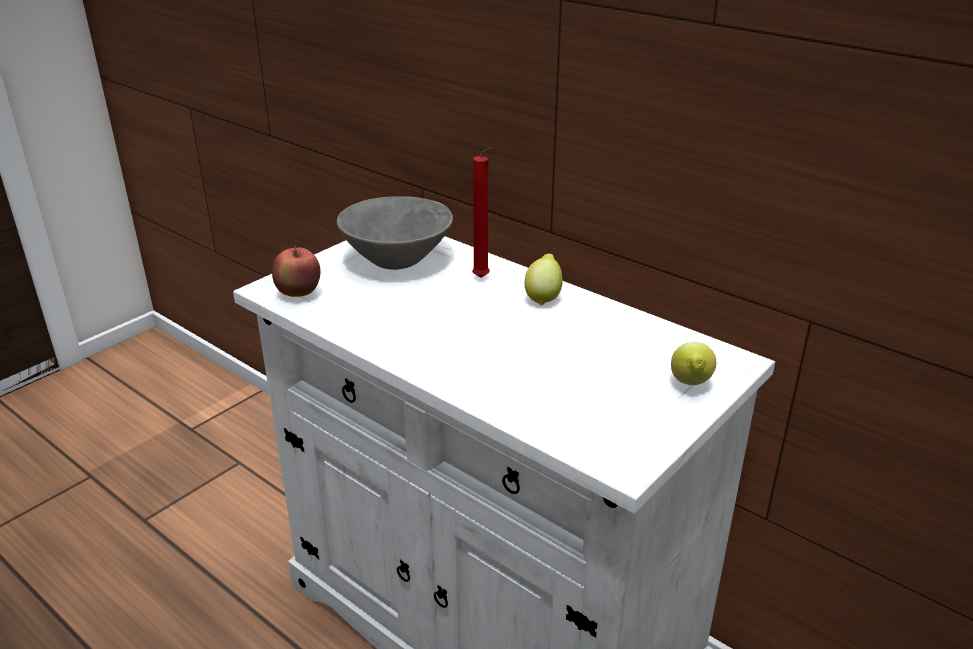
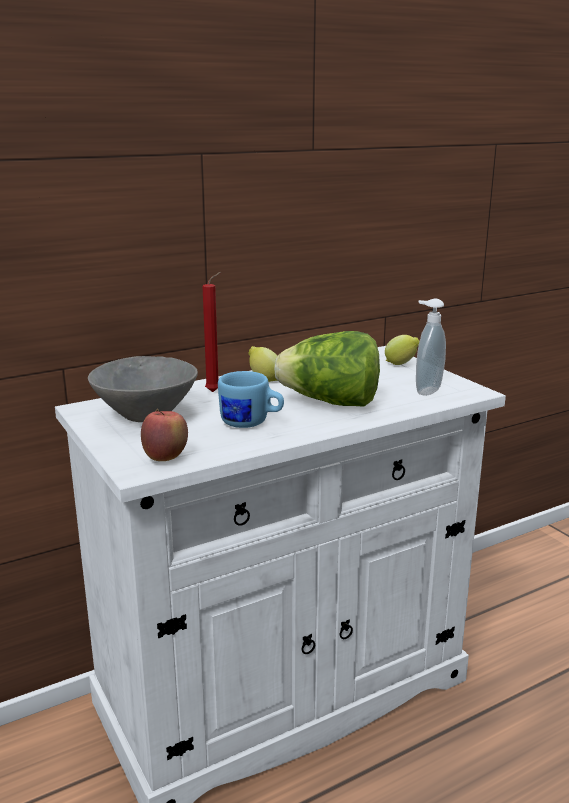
camera: 70 degrees left, 10 degrees down
(404, 317) = (251, 423): none -> blue mug
(496, 353) = (331, 403): none -> lettuce
(595, 419) = (426, 390): none -> soap dispenser

